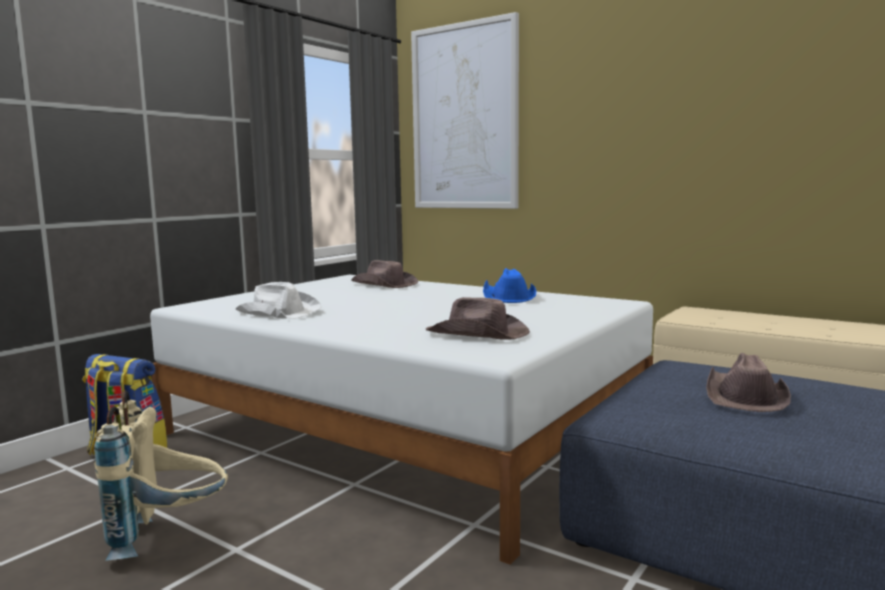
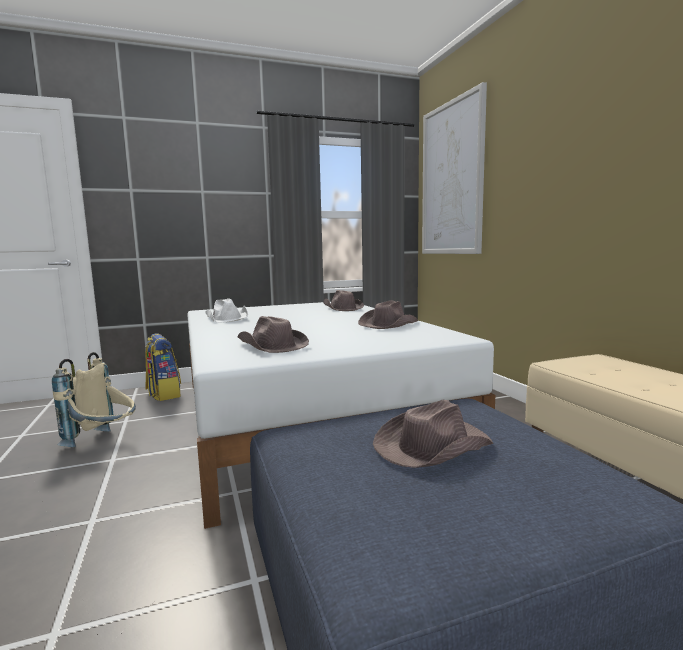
camera: 35 degrees right, 0 degrees up
(509, 297) = (388, 324): blue hat -> brown hat

